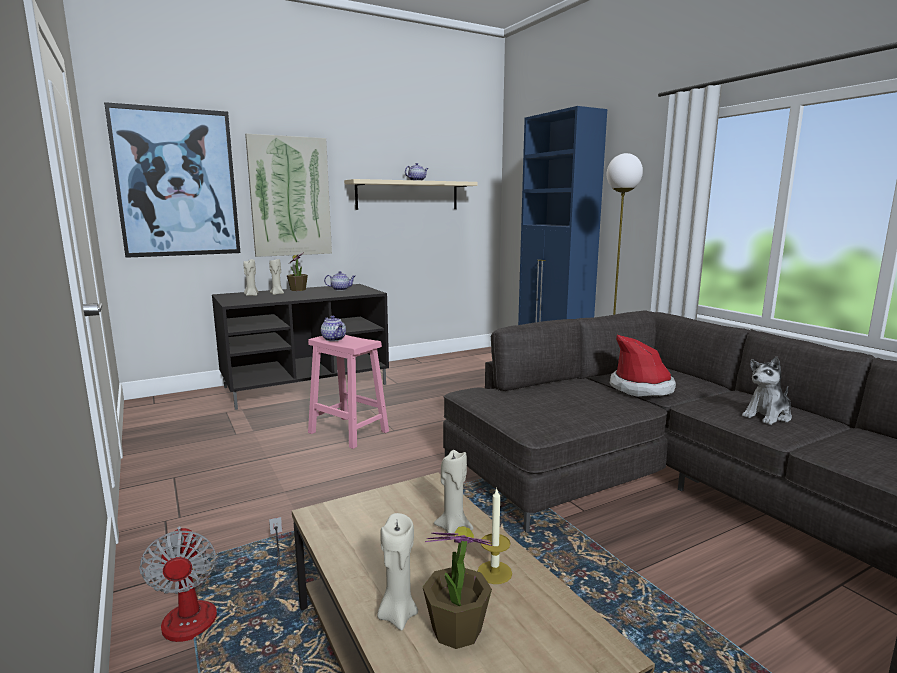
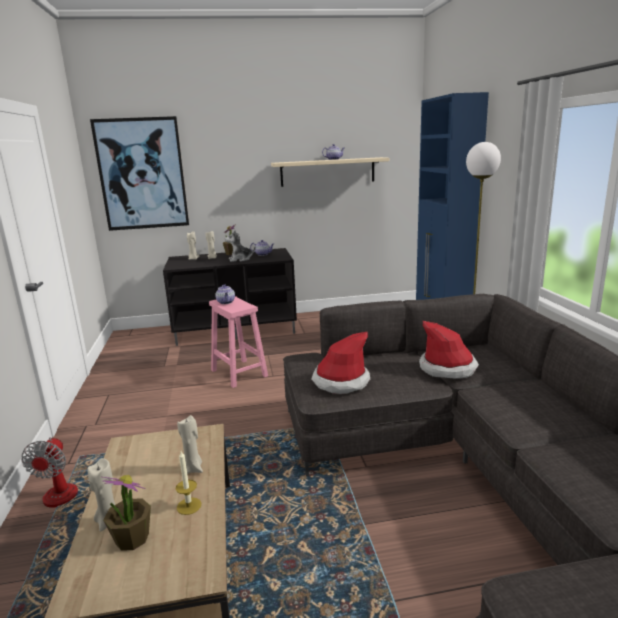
camera: 20 degrees right, 5 degrees up
(290, 197) = (226, 179): picture -> none
(545, 410) = (341, 381): none -> hat
(767, 416) = (533, 411): plush toy -> plush toy (240, 259)

